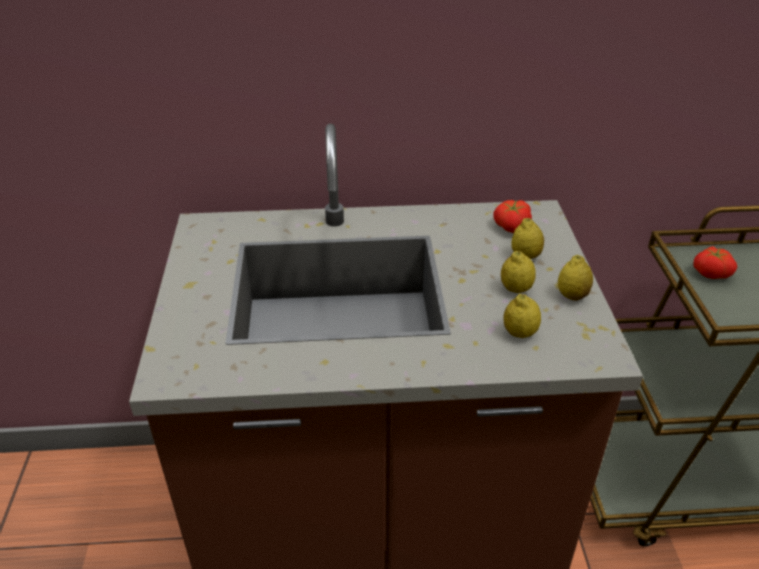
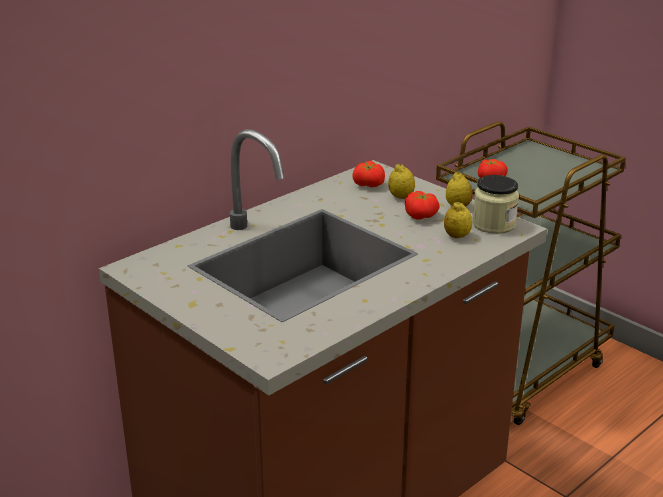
camera: 40 degrees left, 10 degrees down
(516, 289) = (421, 216): lemon -> tomato
(583, 338) = (493, 224): none -> jar

